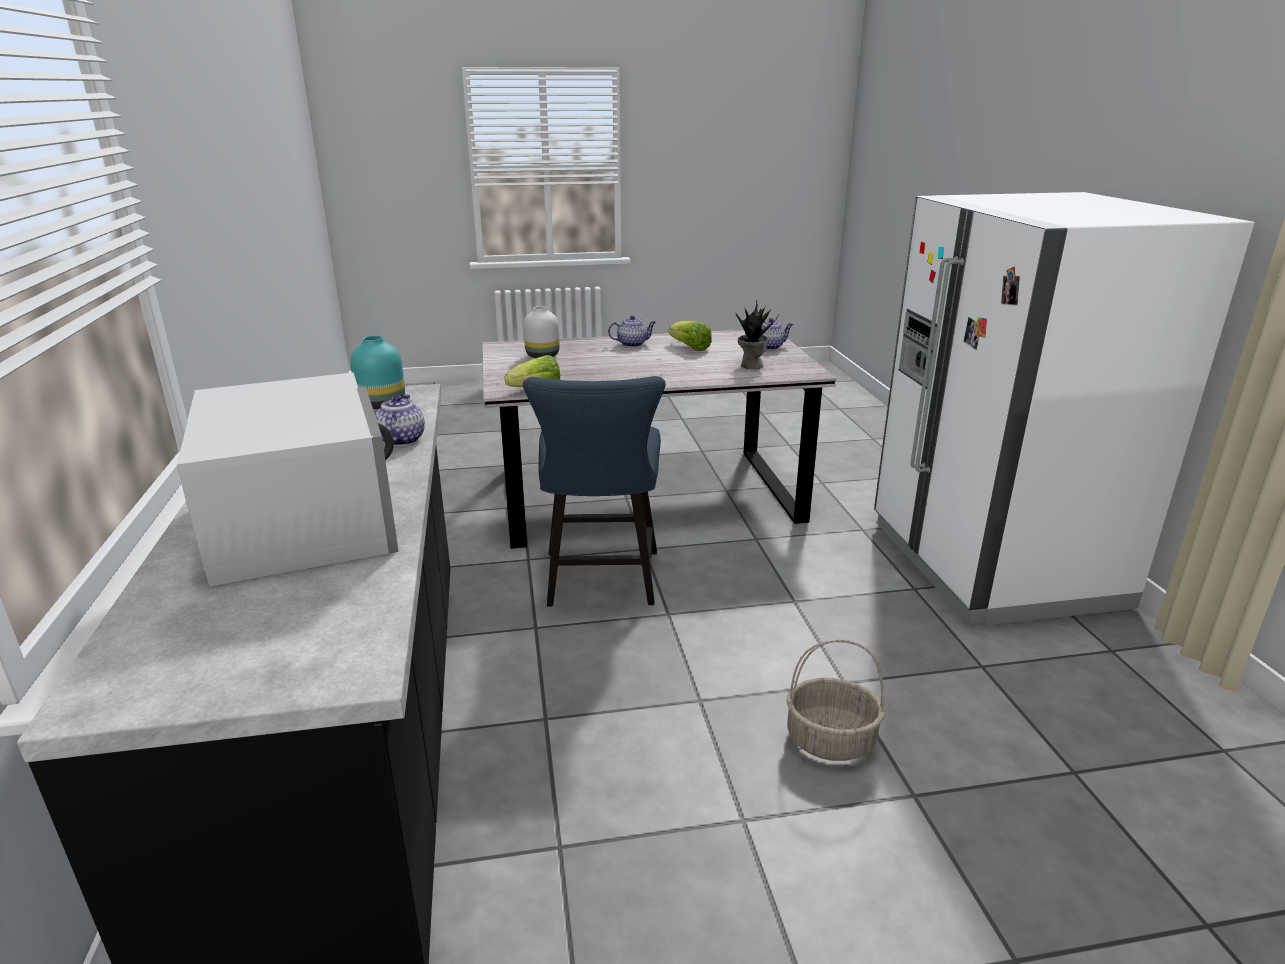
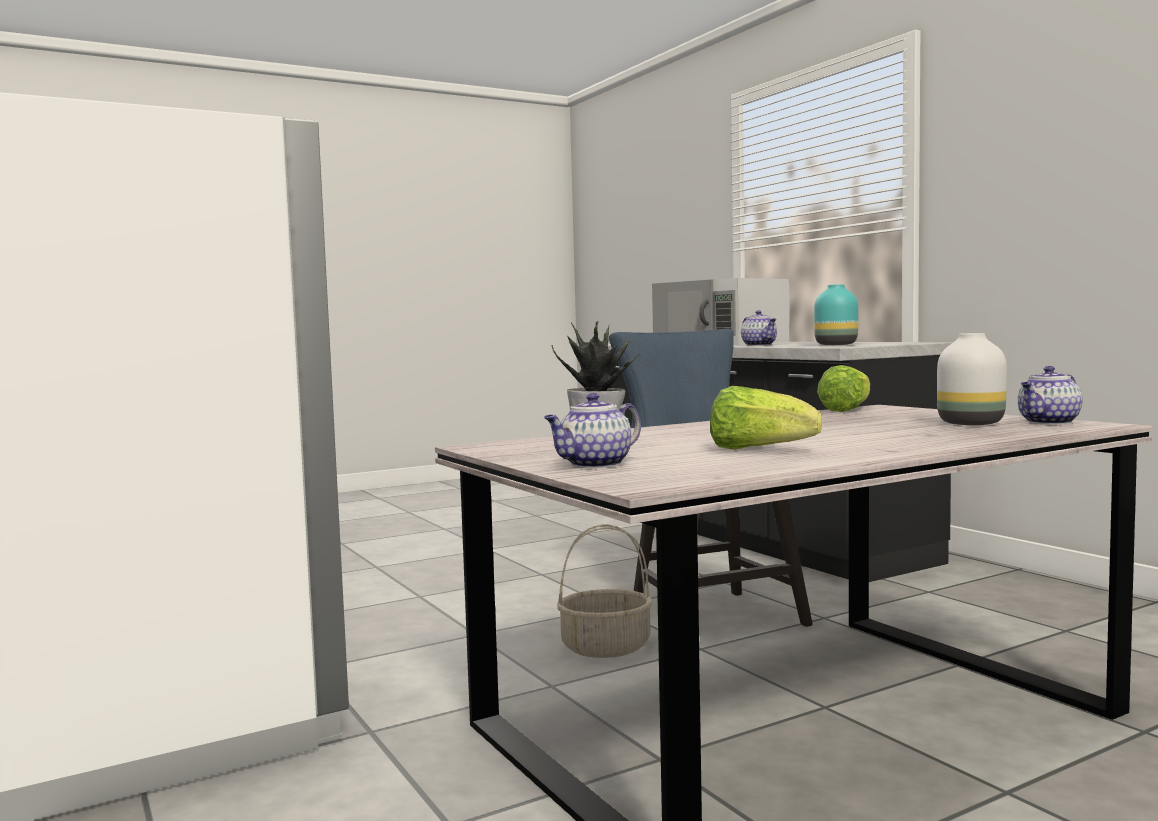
camera: 160 degrees right, 20 degrees down
(632, 344) = (885, 444): teapot -> teapot (1049, 422)
(830, 740) = (433, 574): basket -> basket (606, 647)

